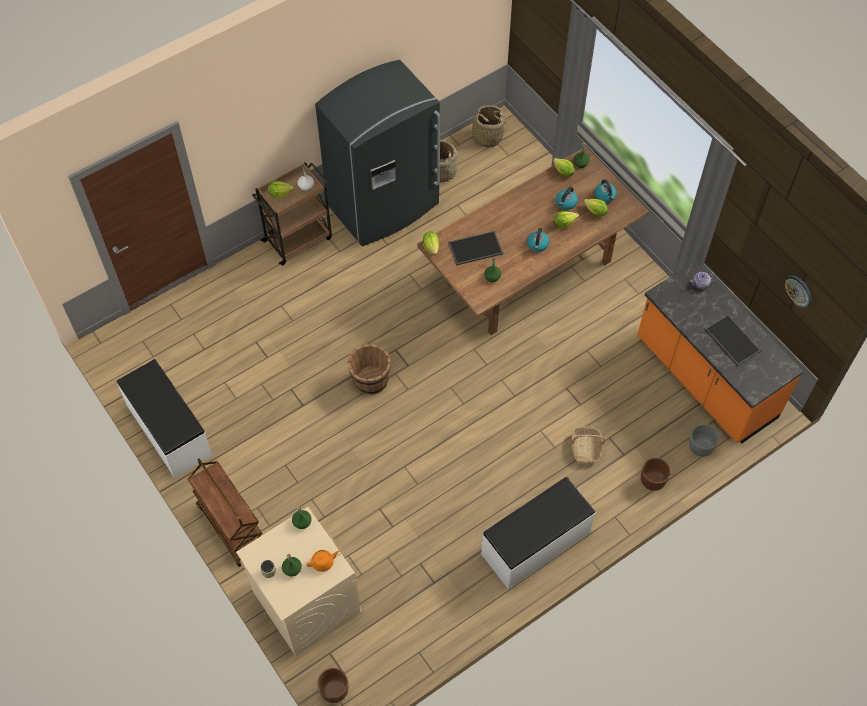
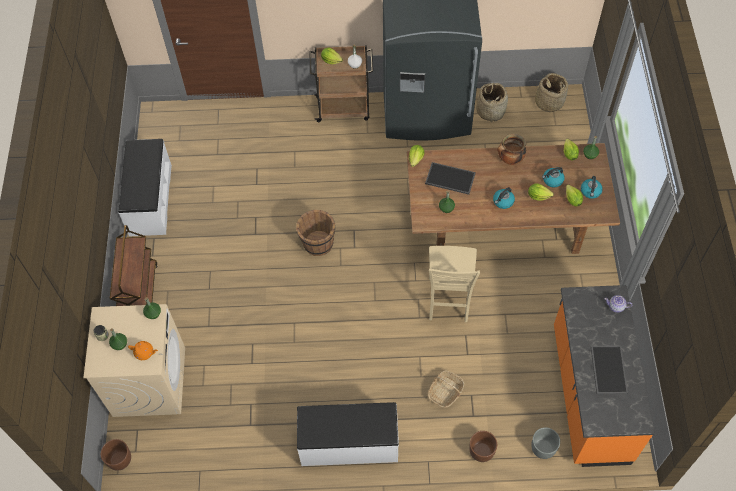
camera: 35 degrees right, 0 degrees up
(516, 204) = (509, 160): none -> cooking pot
(529, 366) = (448, 300): none -> beige chair
(798, 290) = (682, 356): wall clock -> none

